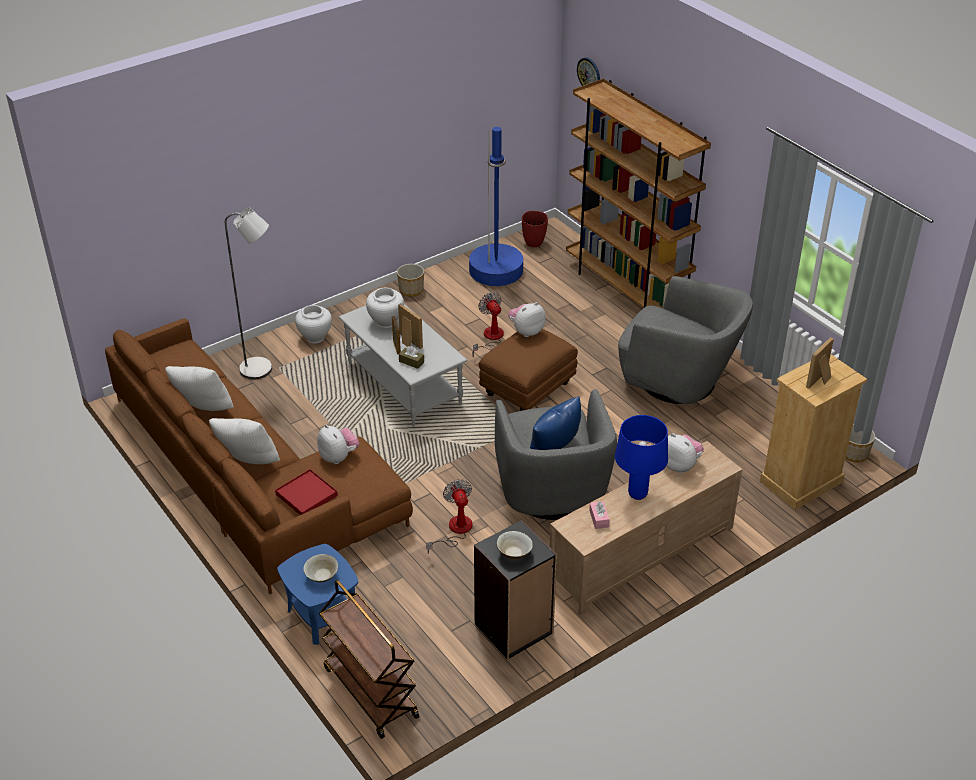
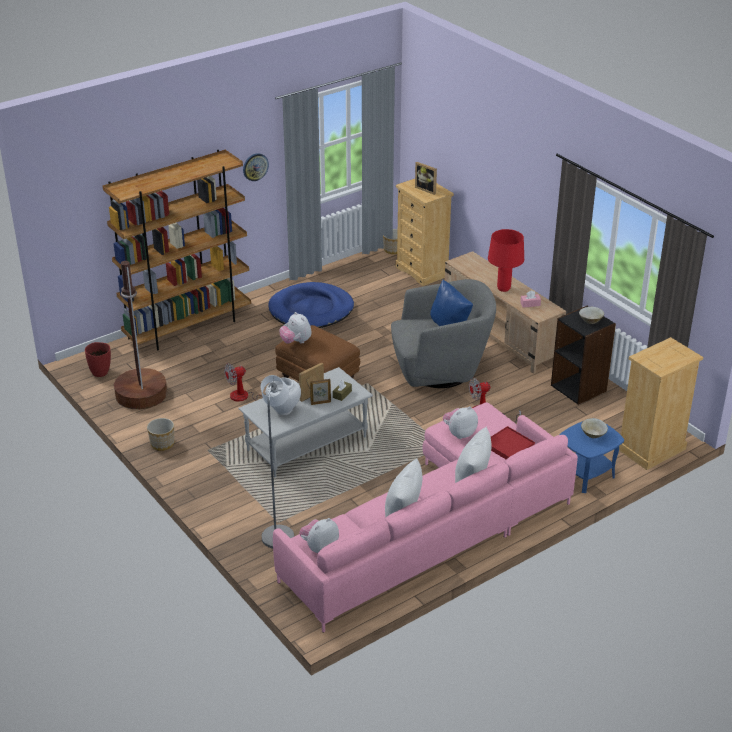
camera: 90 degrees left, 5 degrees down
(250, 478) = (435, 527): brown sofa -> pink sofa
(315, 338) = (231, 501): white vase -> none
(370, 692) = (651, 449): brown cart -> beige dresser
(496, 270) = (141, 394): blue floor lamp -> brown floor lamp
(589, 74) = (73, 199): wall clock -> wall clock (255, 167)
(637, 494) = (504, 289): blue table lamp -> red table lamp
(679, 381) = (311, 310): grey armchair -> blue dog bed
(680, 465) = (472, 272): plush toy -> plush toy (319, 547)

